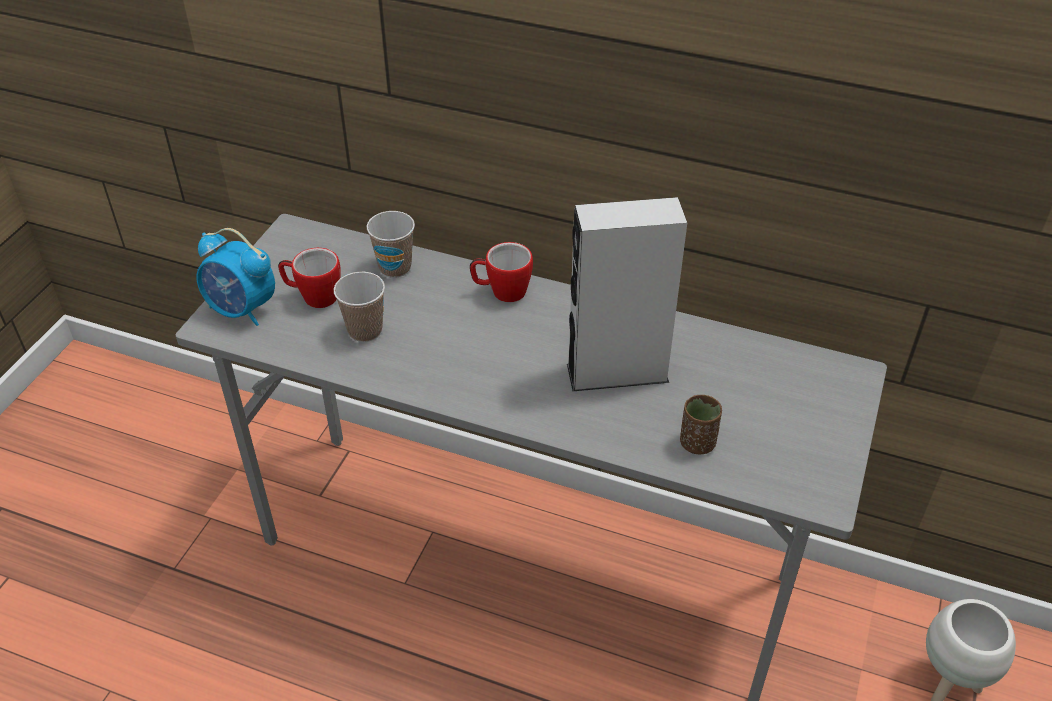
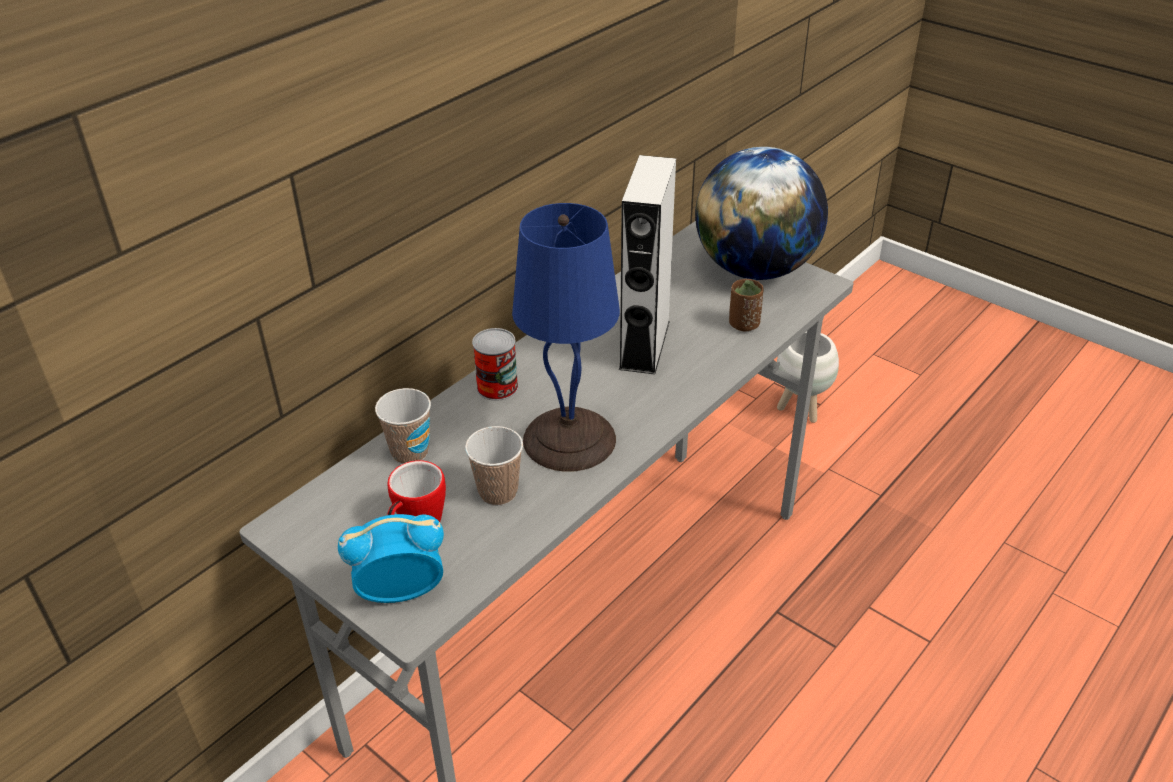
camera: 70 degrees left, 5 degrees down
(242, 310) = (400, 591): alarm clock -> alarm clock turned 150 degrees counterclockwise
(448, 354) = (567, 440): none -> blue table lamp
(501, 292) = (497, 387): mug -> can
(814, 433) = (755, 269): none -> globe

